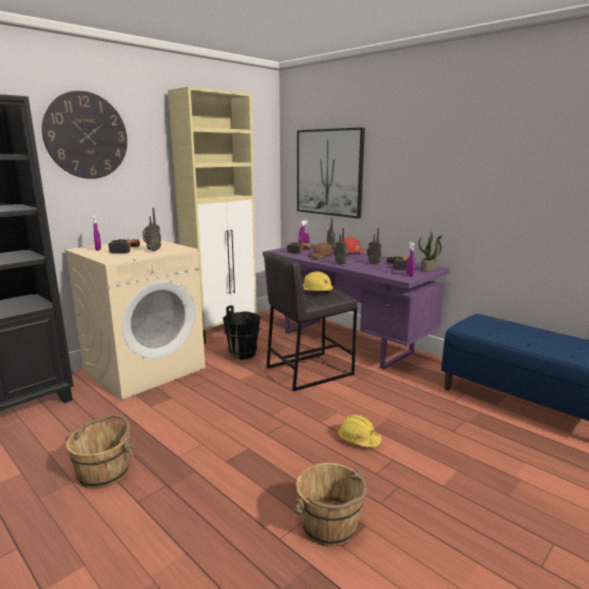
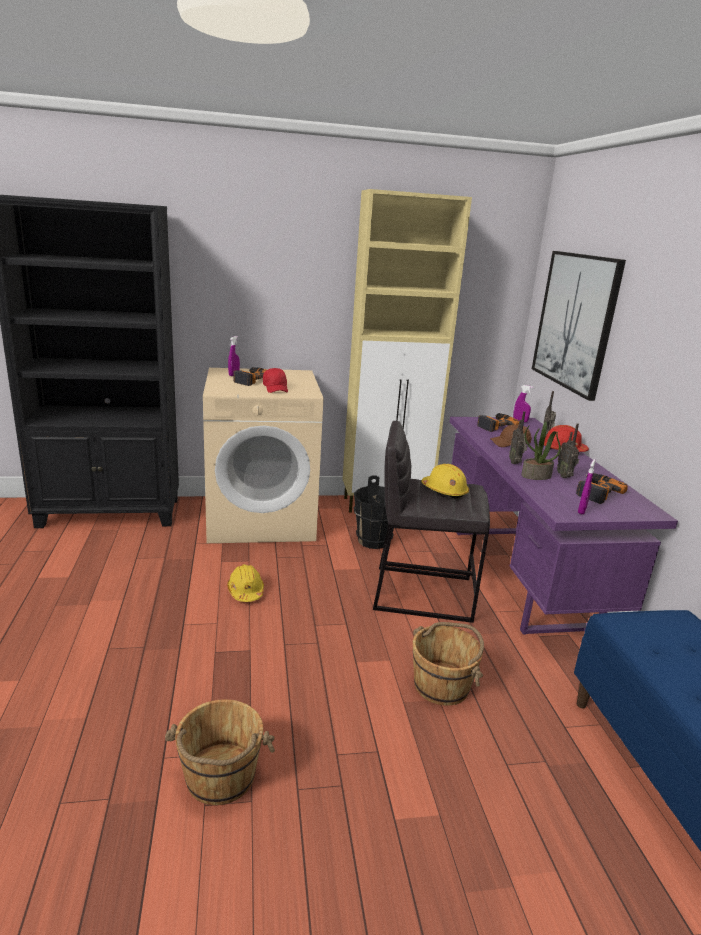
camera: 35 degrees right, 5 degrees up
(86, 136) = (251, 244): wall clock -> none
(104, 472) = (117, 607): brown bucket -> brown bucket (442, 685)
(152, 250) = (275, 388): radio -> red cap
(358, 439) = (370, 704): yellow hard hat -> yellow hard hat (245, 591)
(428, 269) = (633, 511): potted plant -> potted plant (536, 476)

